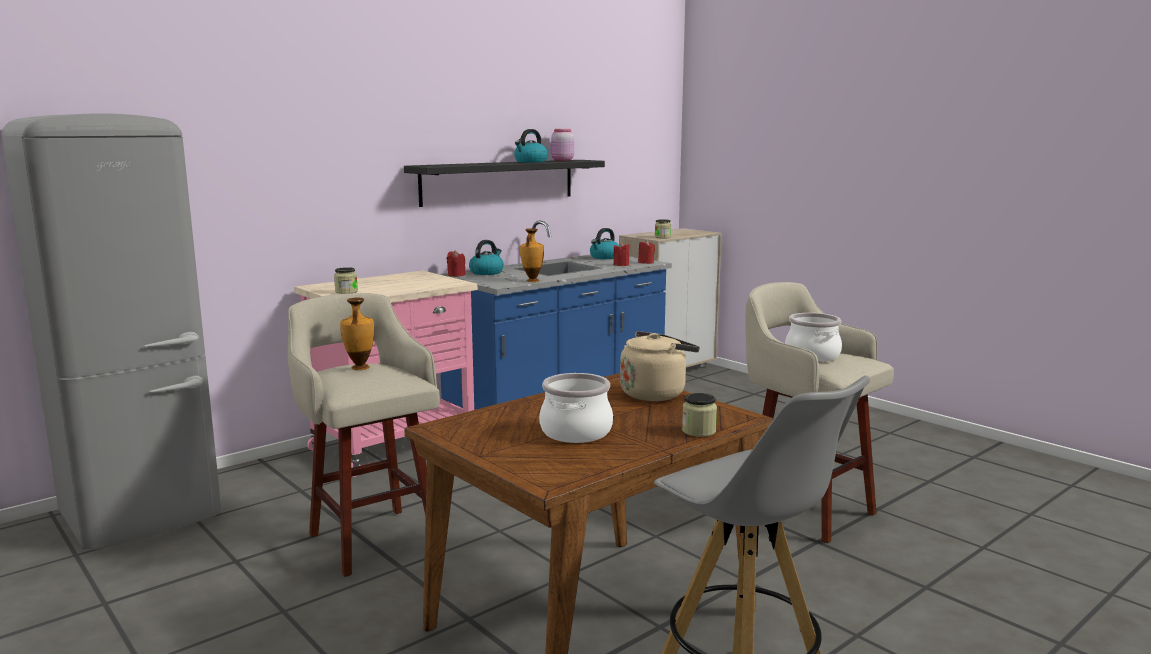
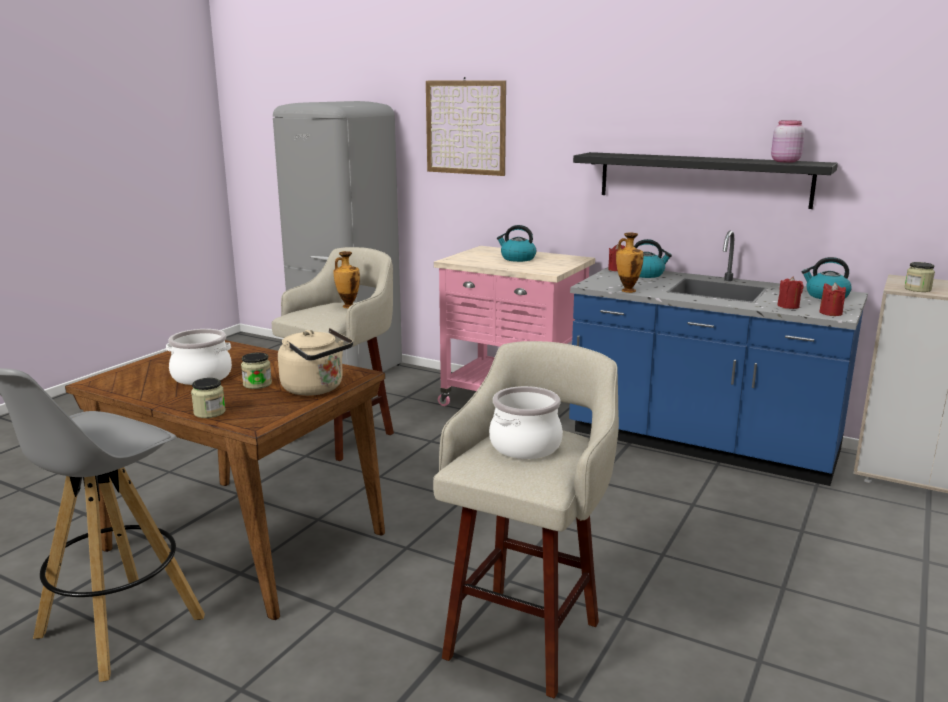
camera: 70 degrees right, 5 degrees up
(256, 144) = (466, 126): none -> picture
(346, 292) = (473, 256): jar -> jar (257, 384)
(530, 162) = (727, 159): kettle -> kettle (517, 258)

